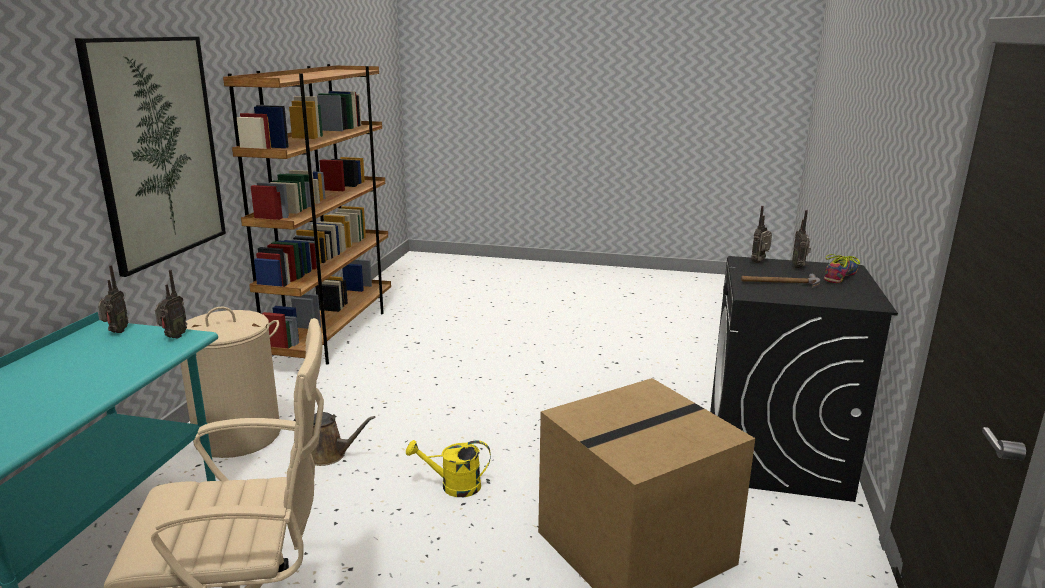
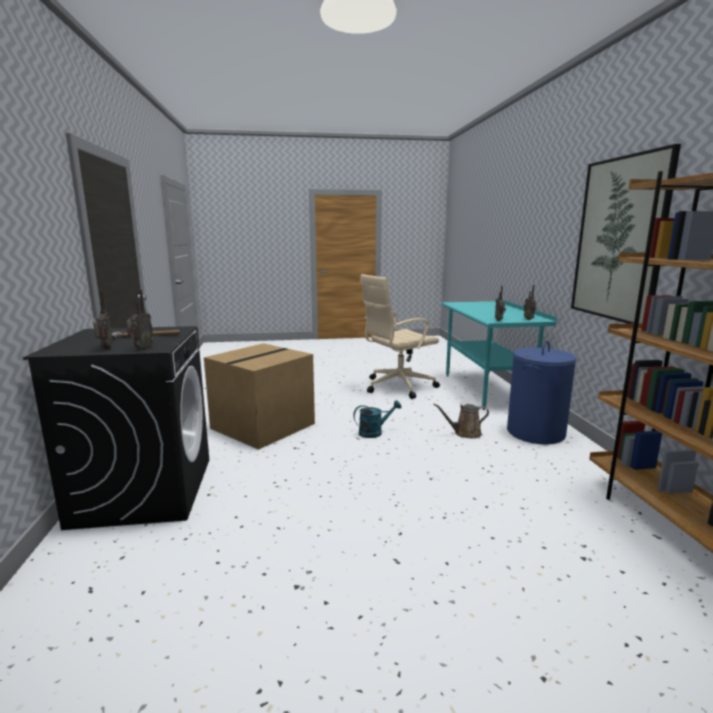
camera: 160 degrees right, 5 degrees down
(238, 436) = (535, 432): beige laundry basket -> blue laundry basket
(453, 486) = (374, 432): yellow watering can -> turquoise watering can
(840, 275) = (76, 345): shoe -> none

